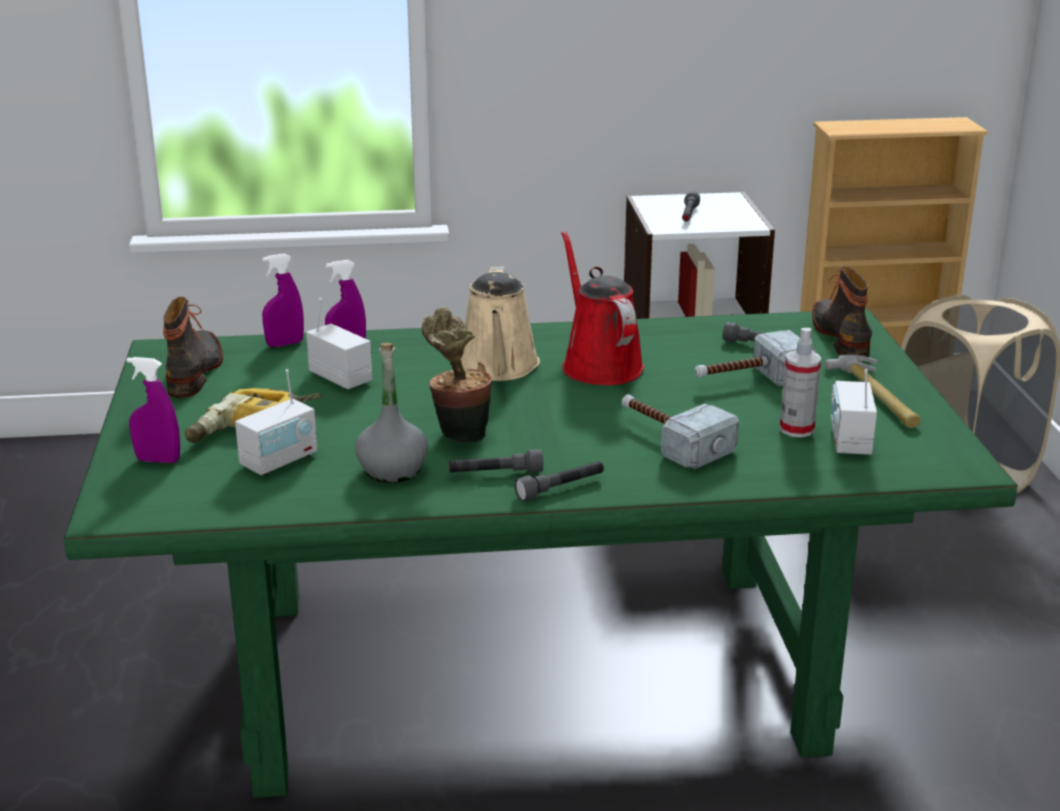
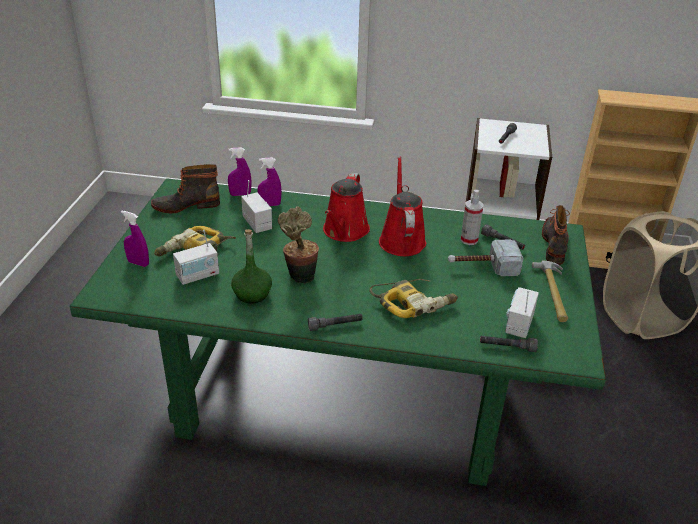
camera: 15 degrees right, 10 degrees up
(195, 371) = (186, 205): boot -> boot turned 120 degrees counterclockwise
(392, 470) = (252, 294): grey bottle -> green bottle
(495, 473) = (305, 308): grey flashlight -> grey flashlight (507, 347)
(498, 368) = (344, 232): beige watering can -> red watering can
(669, 440) = (413, 302): hammer -> power drill
(796, 429) = (491, 309): spray bottle -> spray bottle (469, 240)

